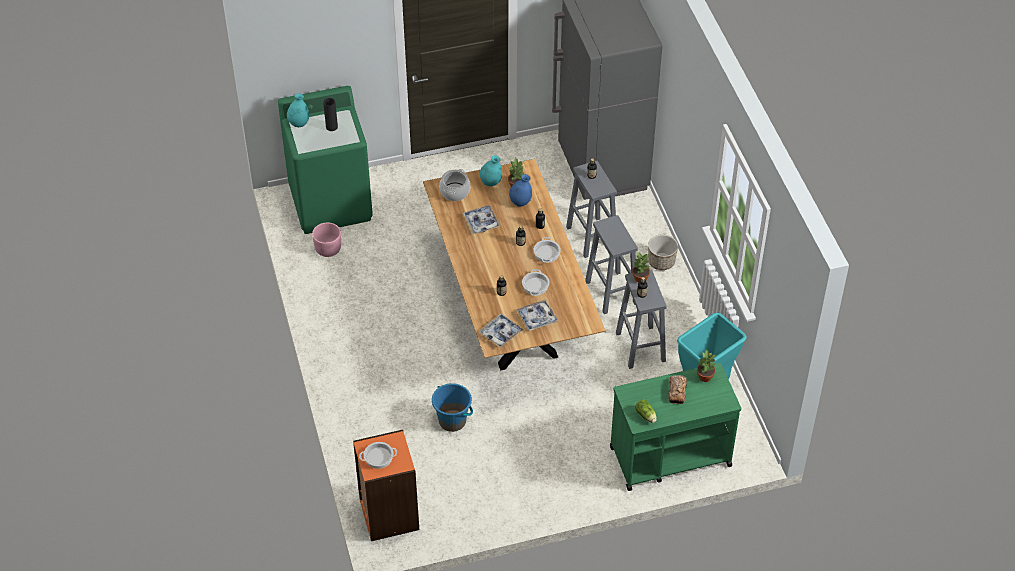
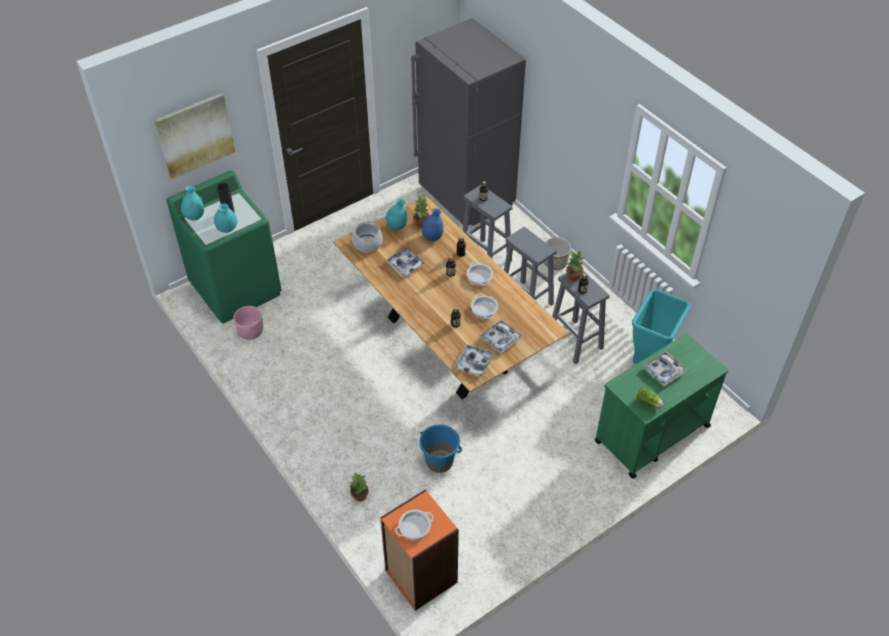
camera: 20 degrees left, 0 degrees up
(317, 46) = (195, 135): none -> picture
(324, 143) = (227, 229): none -> turquoise vase
(677, 391) = (663, 371): bread -> tray
(705, 377) = (681, 350): potted plant -> potted plant (360, 496)

